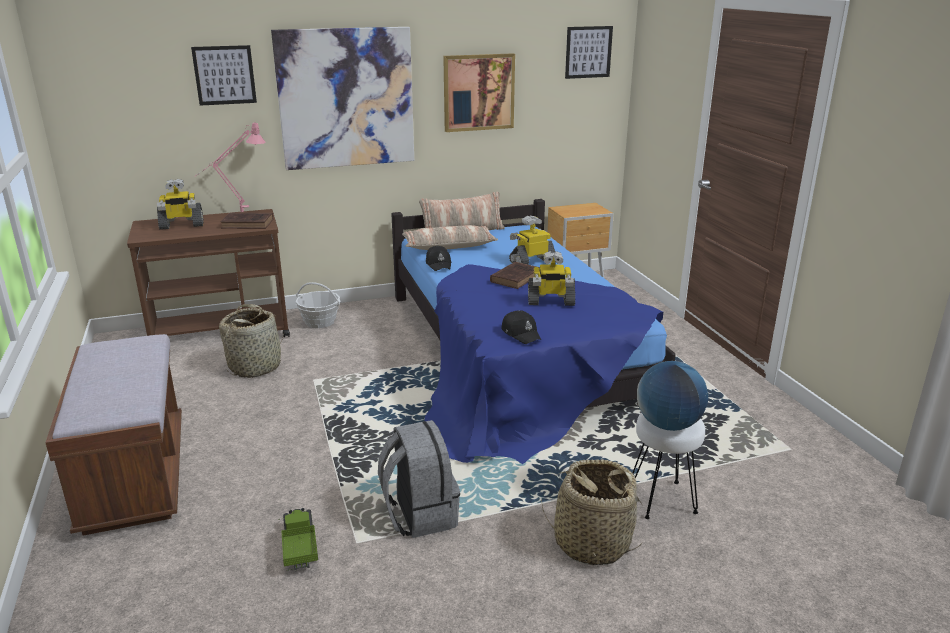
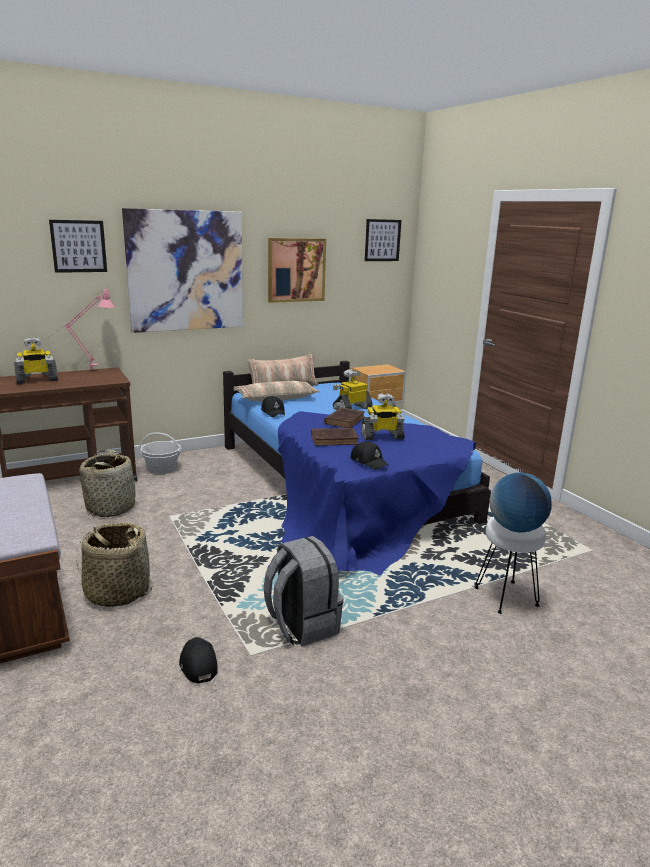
camera: 10 degrees left, 5 degrees down
(249, 224) = (101, 378): brown book -> brown book (335, 440)
(300, 548) = (197, 664): toy truck -> black cap
(591, 543) = (461, 637): basket -> basket (117, 592)

